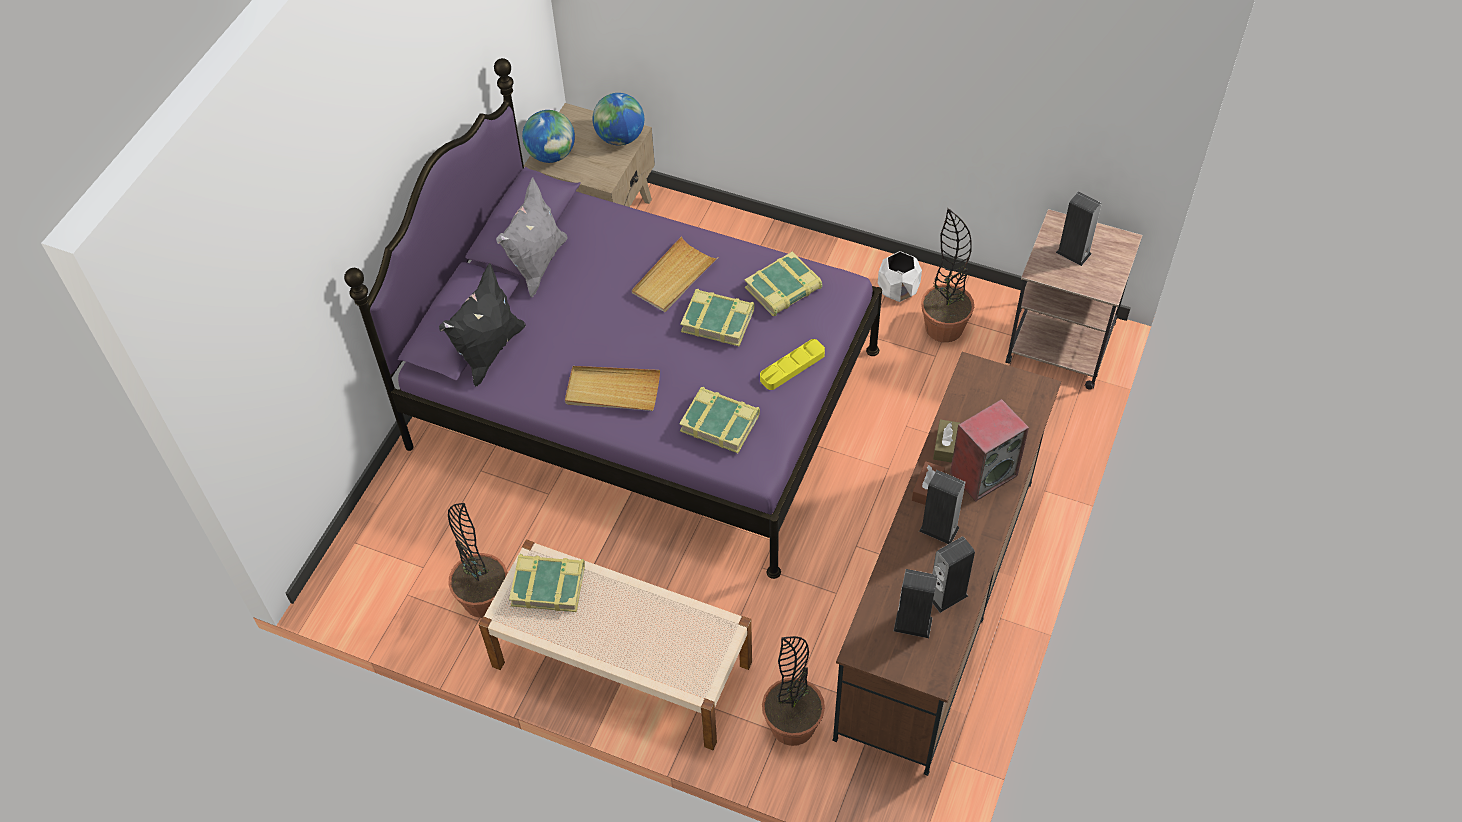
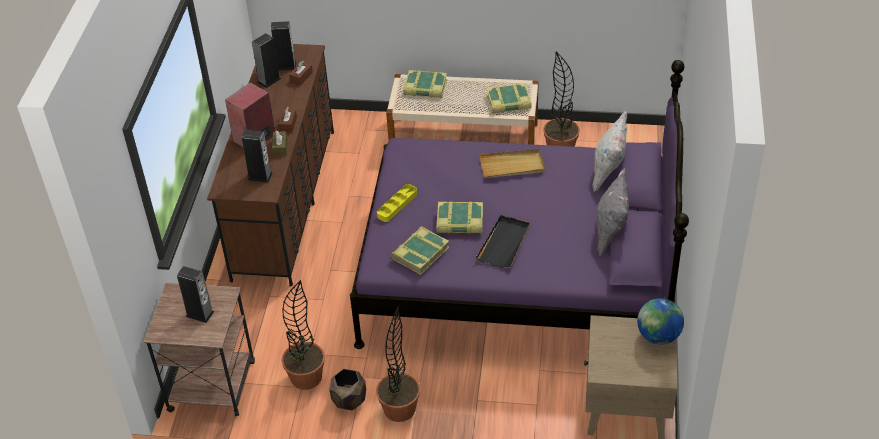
camera: 165 degrees right, 10 degrees down
(489, 351) = (608, 172): black pillow -> white pillow
(620, 138) = (609, 365): globe -> none
(674, 277) = (504, 243): beige tray -> black tray
(720, 422) = (433, 162): book -> book (425, 88)
(792, 725) = (358, 134): potted plant -> potted plant (399, 409)
(890, 588) = (301, 77): none -> brown tissue box
(898, 290) = (349, 400): white planter -> brown planter
(939, 529) = (278, 107): speaker -> speaker (260, 176)

